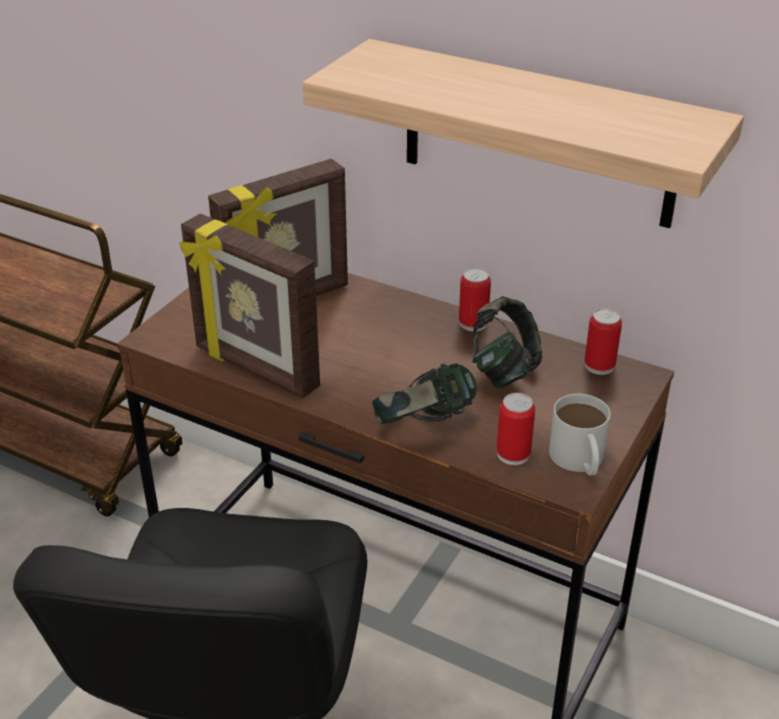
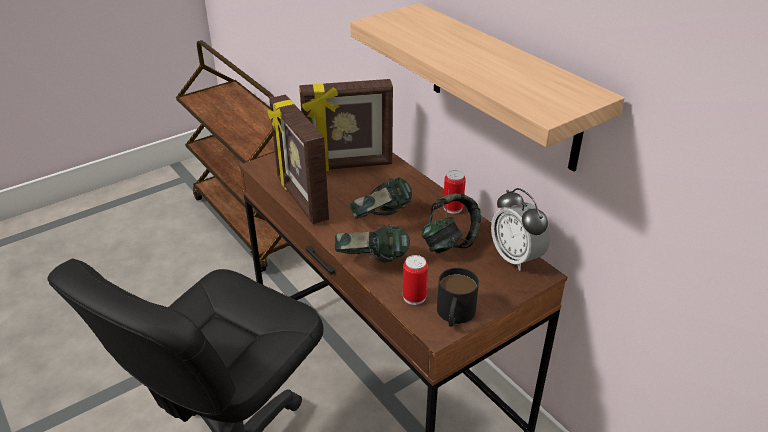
camera: 25 degrees right, 0 degrees up
(390, 364) = (381, 218): none -> headphones
(579, 461) = (454, 315): white mug -> black mug
(599, 366) = (516, 258): can -> alarm clock

